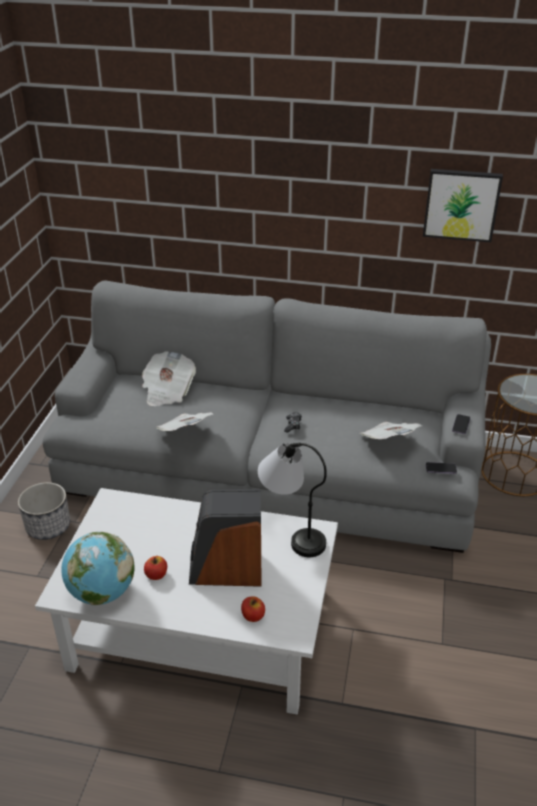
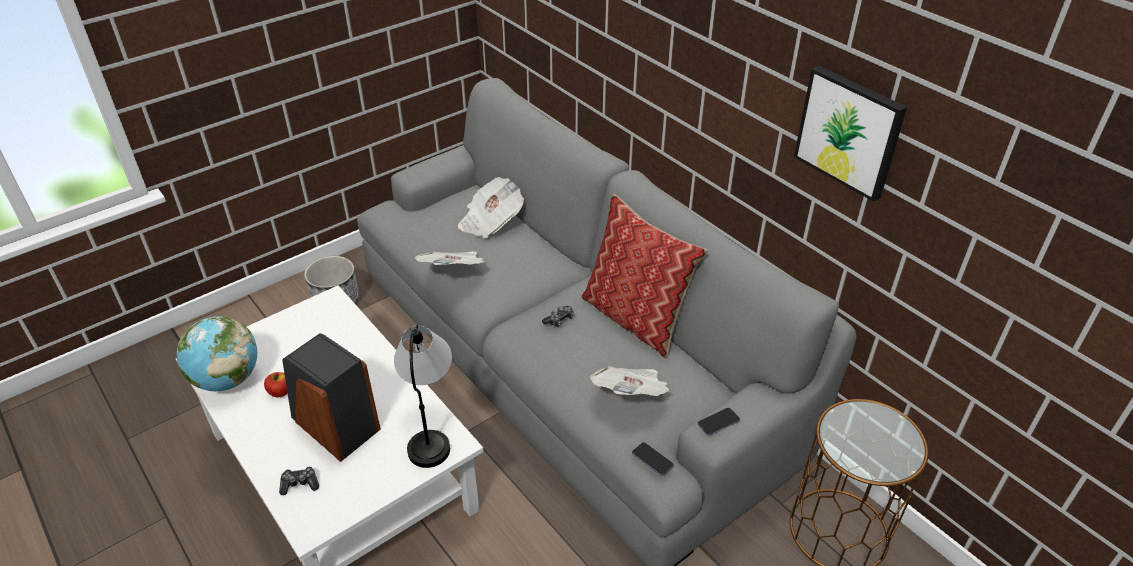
camera: 40 degrees right, 5 degrees up
(253, 616) = (300, 484): apple -> game controller
(337, 401) = (636, 318): none -> pillow

